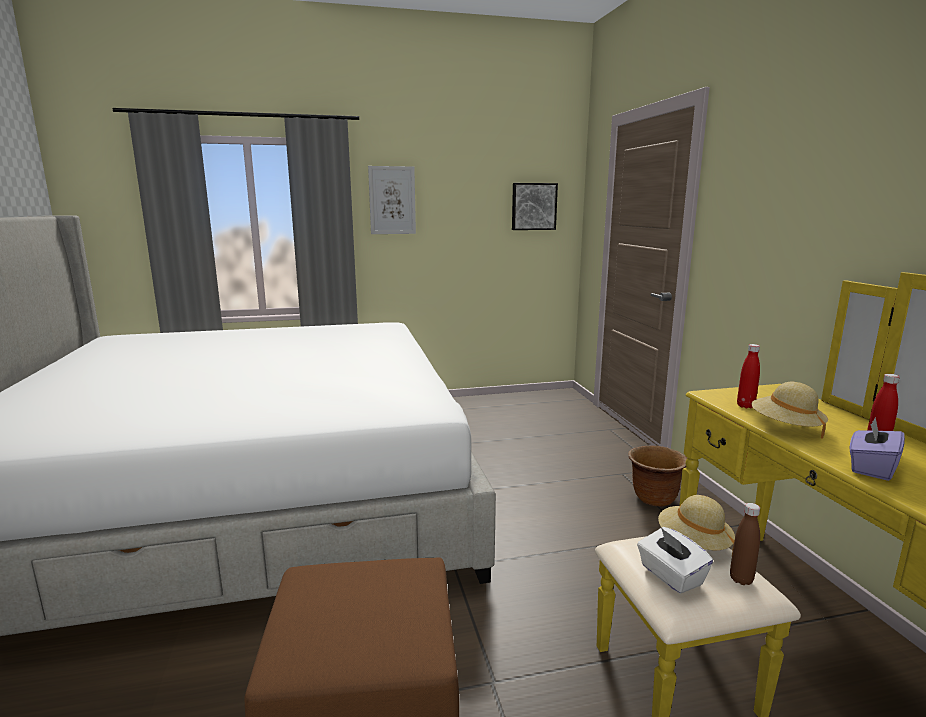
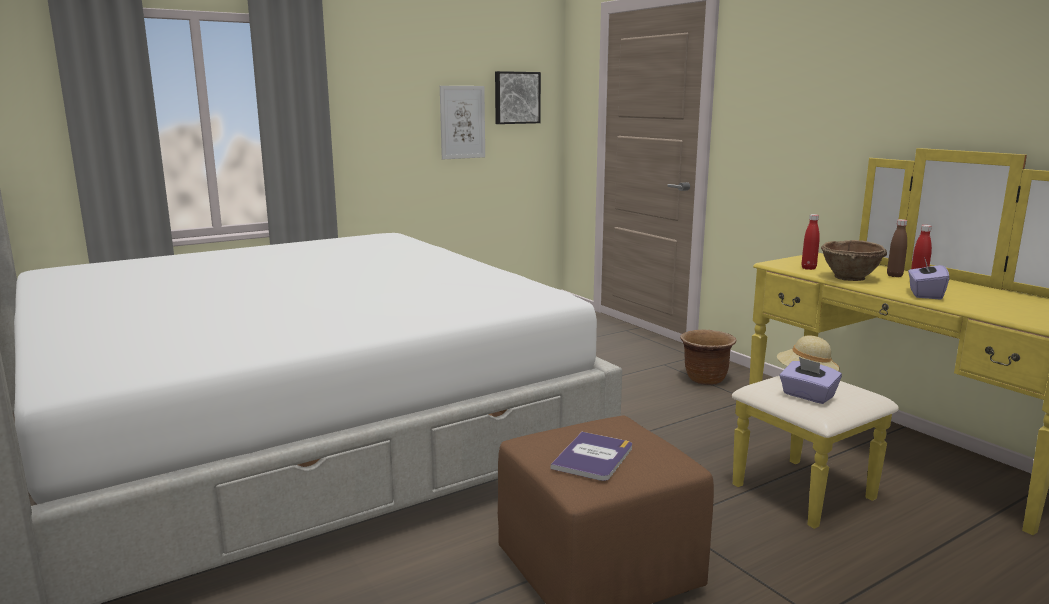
camera: 20 degrees left, 0 degrees up
(336, 618) = (593, 457): none -> book
(392, 200) = (368, 90): picture -> picture (462, 122)
(670, 576) = (807, 396): white tissue box -> purple tissue box
(741, 579) = (854, 390): brown bottle -> brown bottle (894, 276)
(785, 427) = (850, 278): beige hat -> brown bowl

